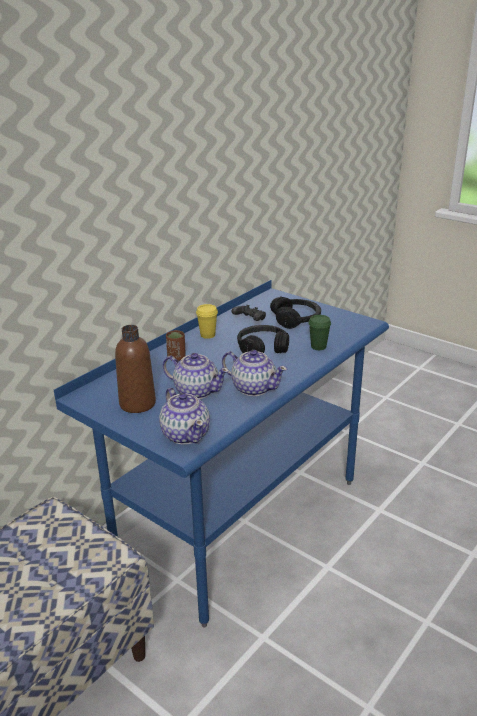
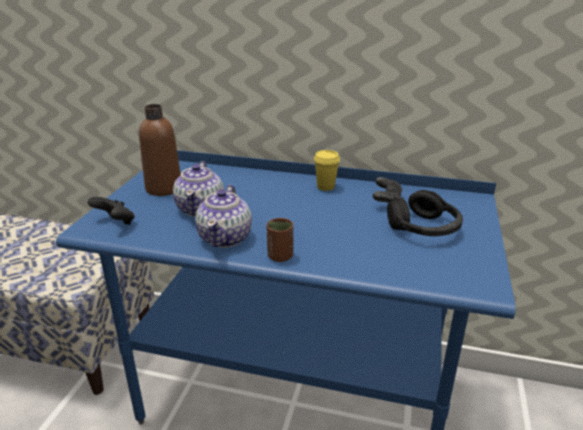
camera: 65 degrees right, 0 degrees up
(176, 357) = (263, 184): brown cup -> brown cup (280, 256)
(186, 434) = (116, 223): teapot -> black game controller
(262, 348) = (325, 223): black headphones -> none
(318, 347) = (365, 259): green cup -> none

